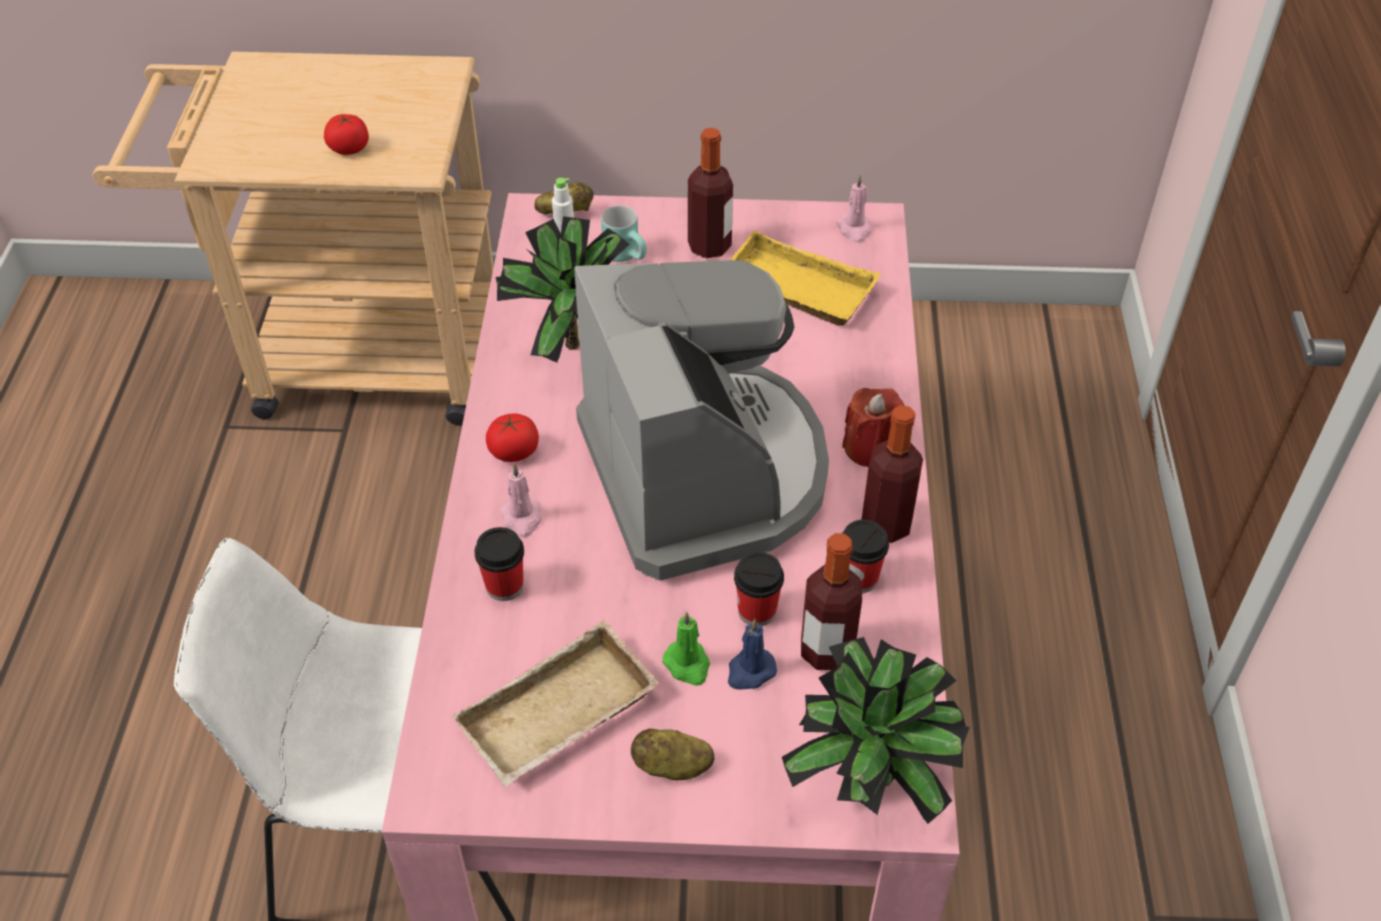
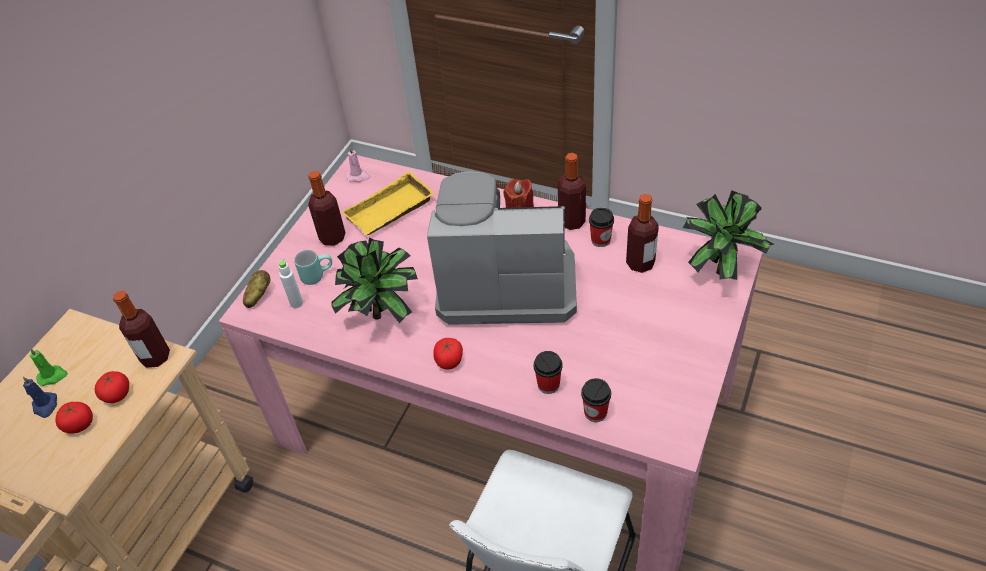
camera: 65 degrees left, 0 degrees up
(297, 137) = (80, 424): none -> tomato
(416, 156) = (155, 357): none -> bottle
(522, 518) = (502, 367): pink candle -> none
(558, 718) = (646, 378): beige tray -> none
(672, 767) = (690, 338): potato -> none
(688, 665) = (630, 317): green candle -> green candle (53, 376)
(750, 671) = (642, 294): blue candle -> blue candle (45, 406)
(757, 611) = (606, 283): cup -> cup (595, 412)

